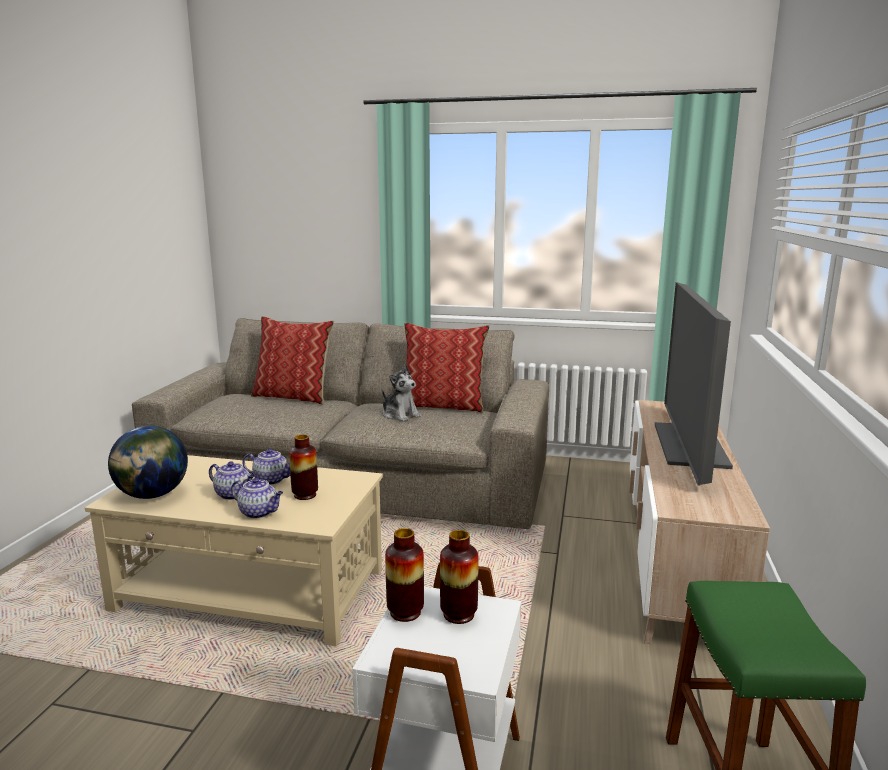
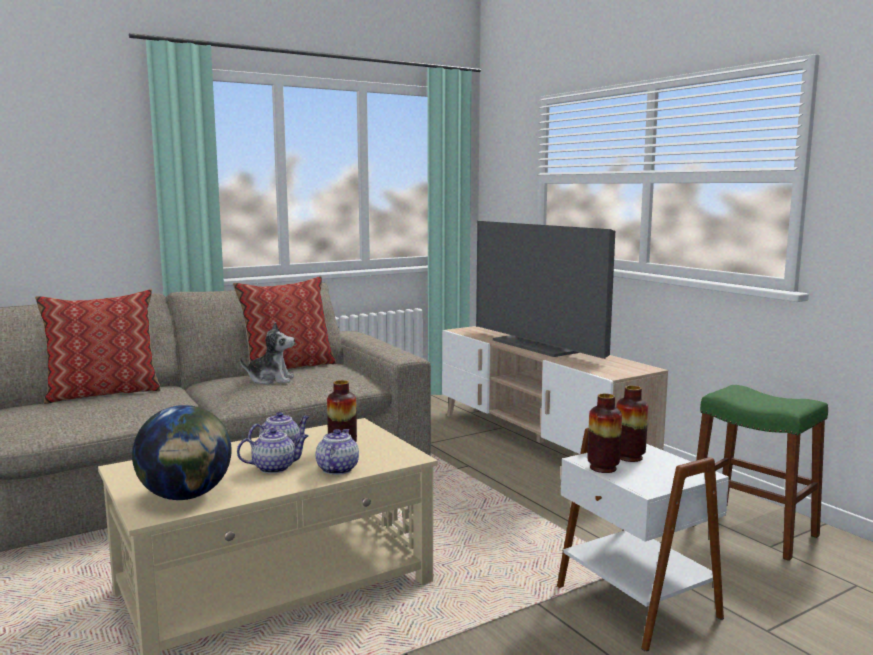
camera: 45 degrees left, 5 degrees down
(259, 513) = (337, 469): teapot -> teapot turned 60 degrees counterclockwise

